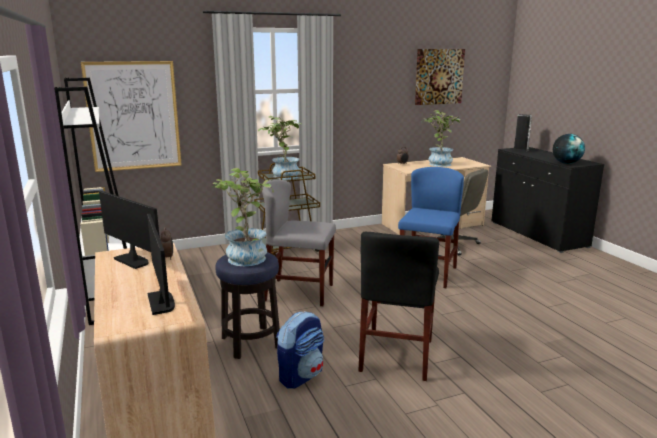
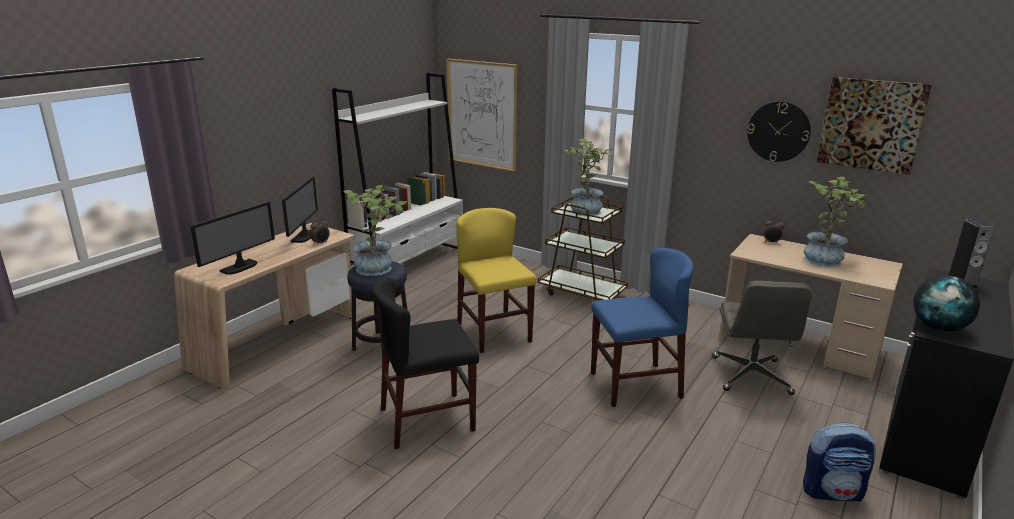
camera: 55 degrees right, 5 degrees up
(299, 292) = (494, 332): grey chair -> yellow chair
(301, 376) = (351, 385): backpack -> backpack (832, 492)
(391, 89) = (778, 131): none -> wall clock

